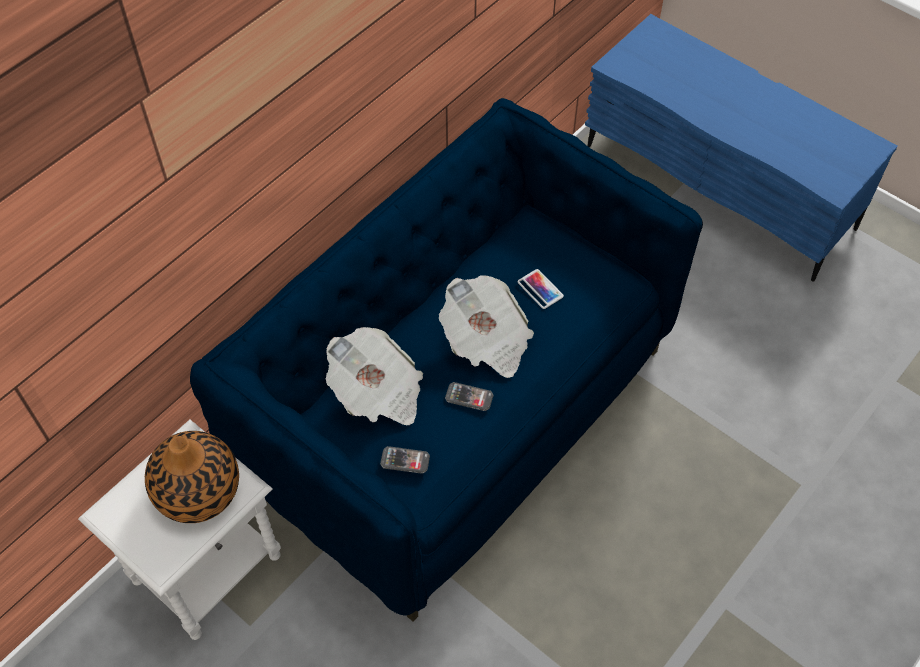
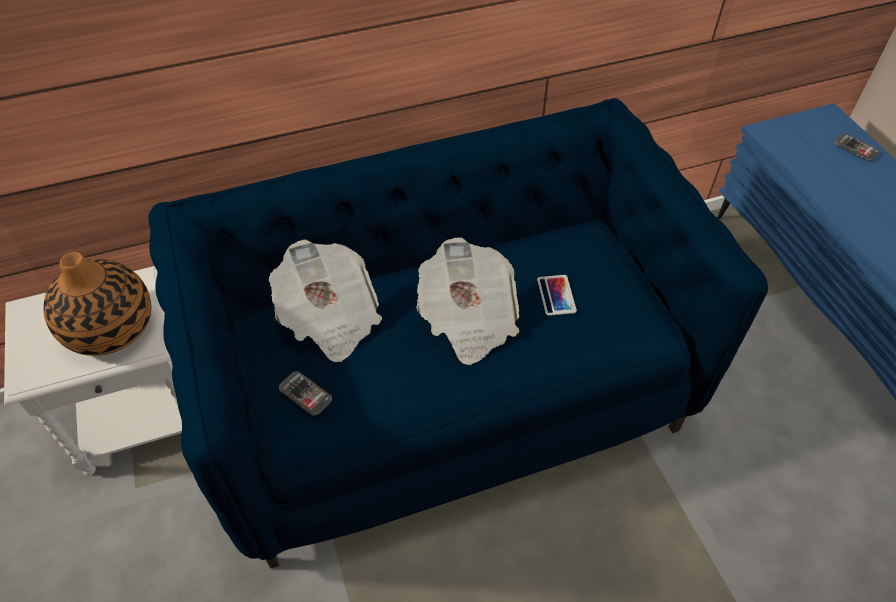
camera: 30 degrees right, 5 degrees down
(469, 397) = (412, 364): phone -> phone (855, 148)

